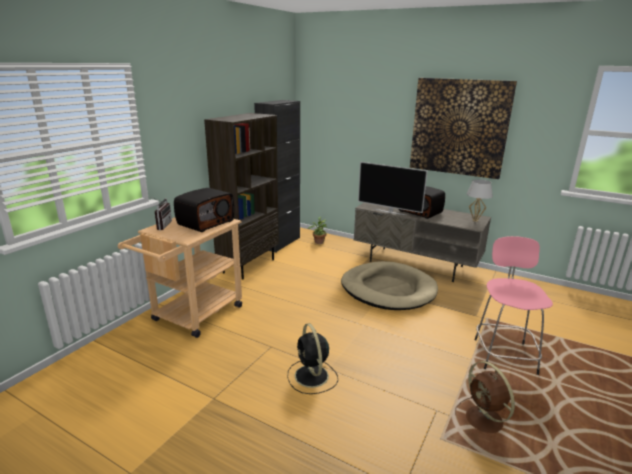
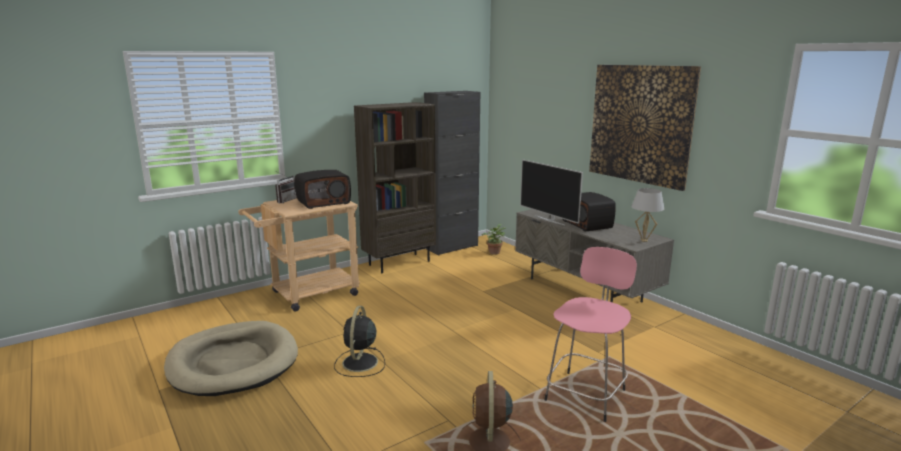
camera: 25 degrees right, 5 degrees down
(388, 289) = (521, 308): beige dog bed -> beige dog bed (233, 362)

